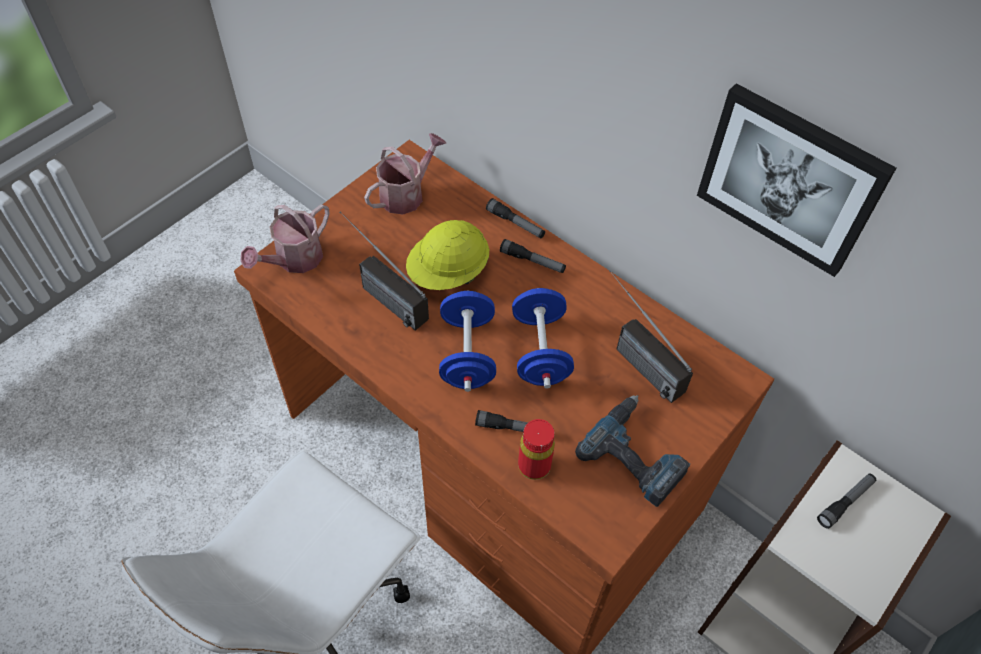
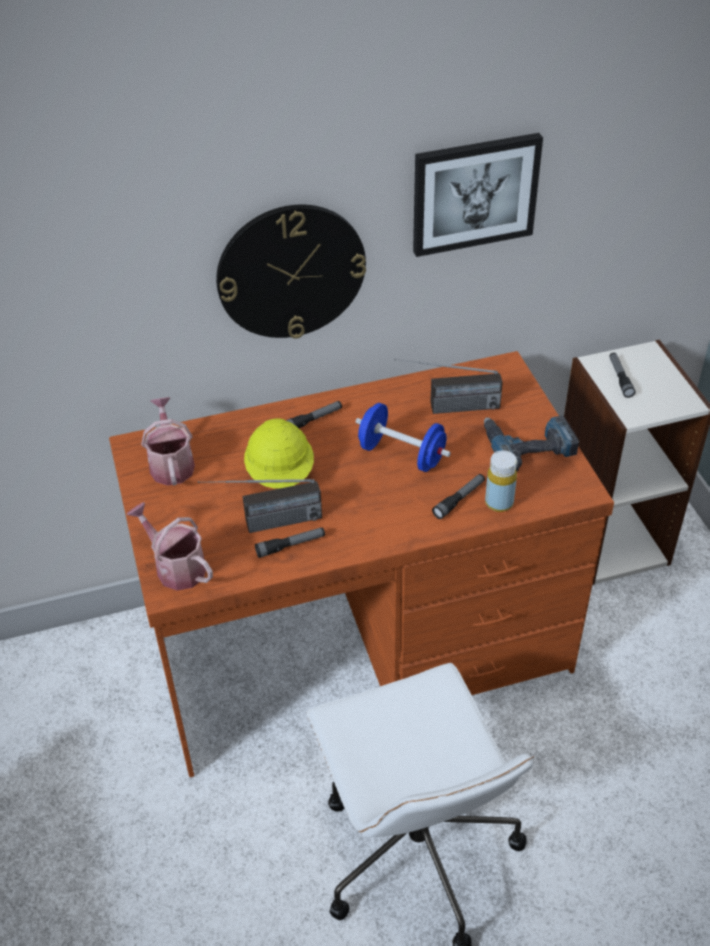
camera: 55 degrees left, 10 degrees down
(294, 260) = (176, 567): watering can -> watering can turned 150 degrees clockwise
(467, 354) = (370, 496): blue dumbbell -> none
(515, 223) = (266, 413): flashlight -> flashlight (290, 545)
(534, 465) = (499, 503): red bottle -> yellow bottle
(581, 114) = (291, 271): none -> wall clock

